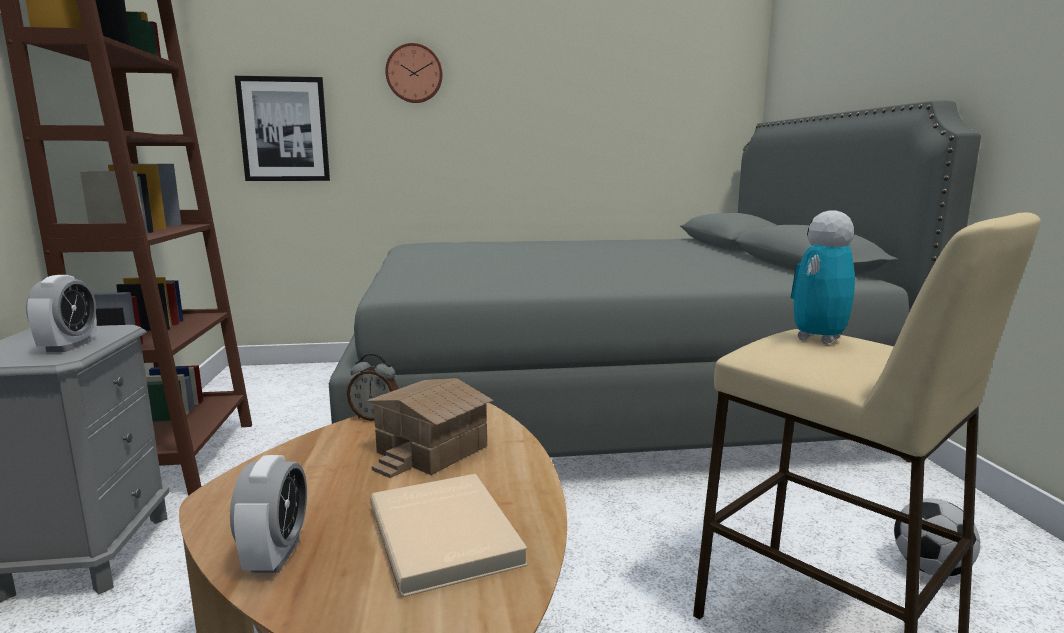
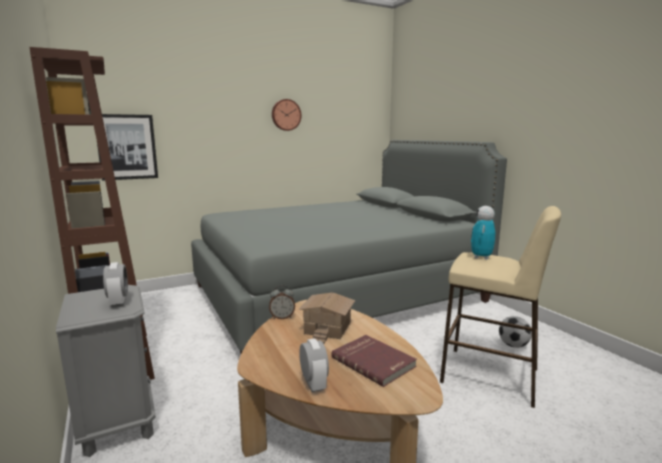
camera: 20 degrees left, 0 degrees up
(414, 73) = (208, 112): wall clock -> wall clock (286, 115)
(447, 534) = (374, 361): beige book -> red book

